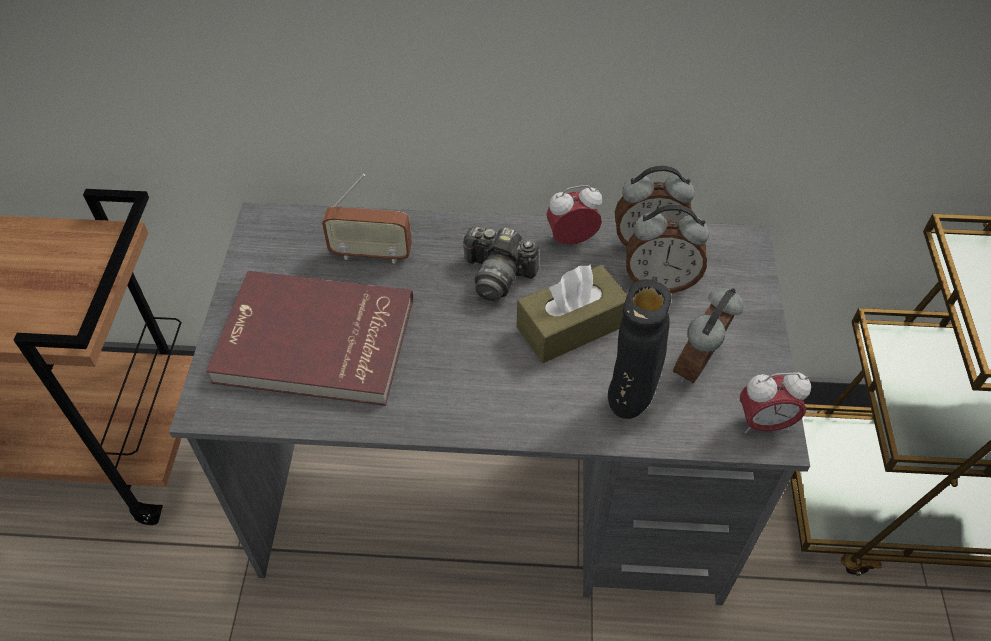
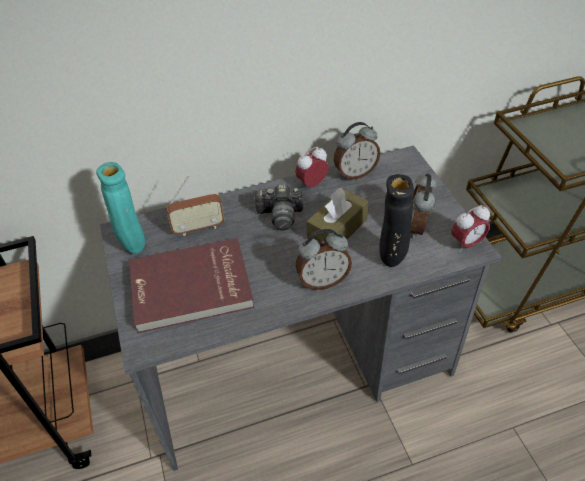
camera: 20 degrees left, 5 degrees down
(269, 252) = (133, 247): none -> turquoise vase
(660, 281) = (372, 191): alarm clock -> alarm clock (323, 281)

